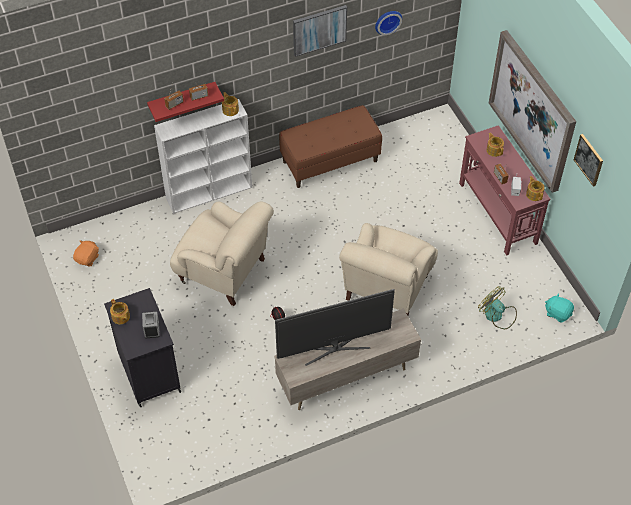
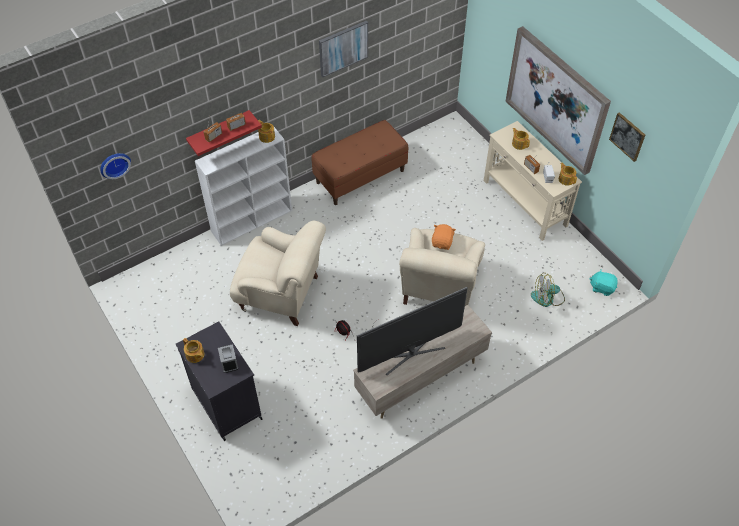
camera: 10 degrees left, 0 degrees up
(87, 258) = (145, 300): orange plush toy -> orange plush toy (442, 242)
(387, 21) = (403, 34): wall clock -> wall clock (114, 164)
(497, 213) = (524, 203): red console table -> beige console table
(497, 315) = (547, 298): fan -> fan turned 45 degrees counterclockwise

